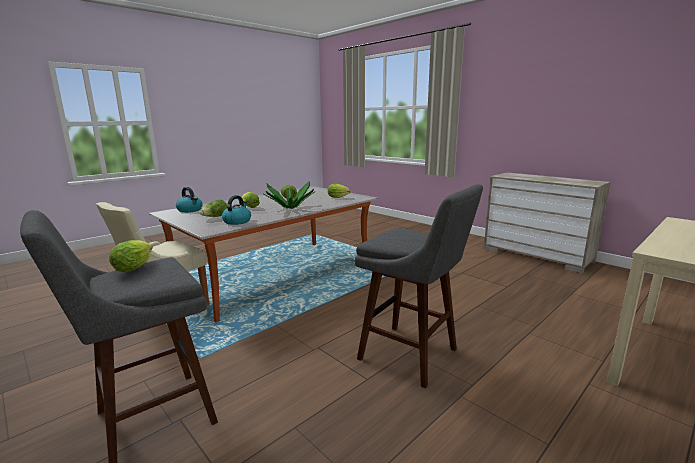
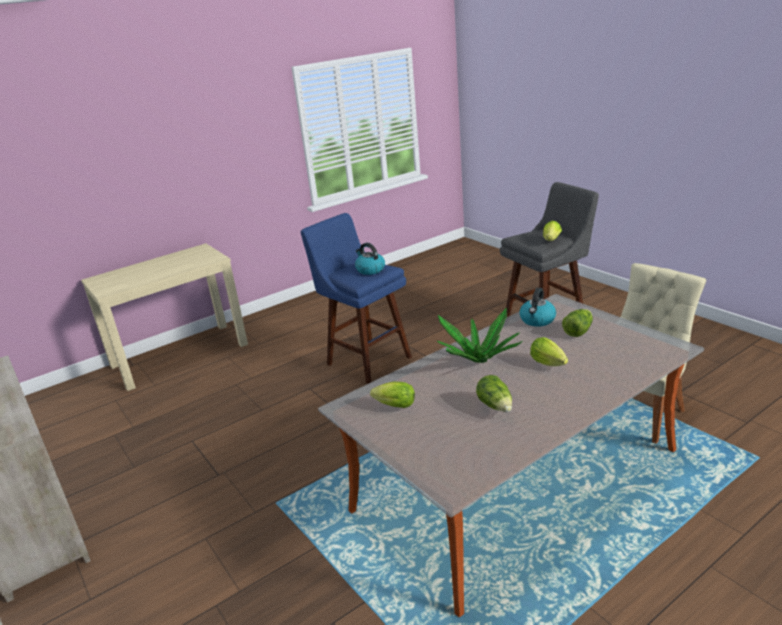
camera: 170 degrees left, 10 degrees up
(190, 210) = (641, 353): kettle -> kettle (370, 270)
(412, 356) = (366, 359): grey stool -> blue stool

